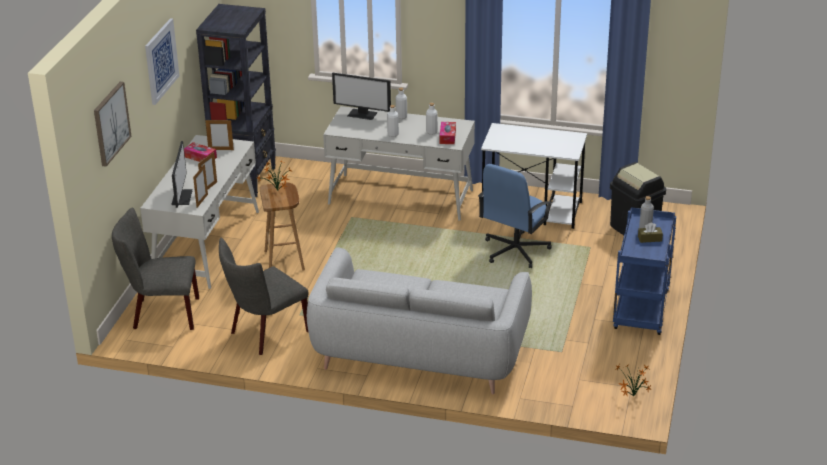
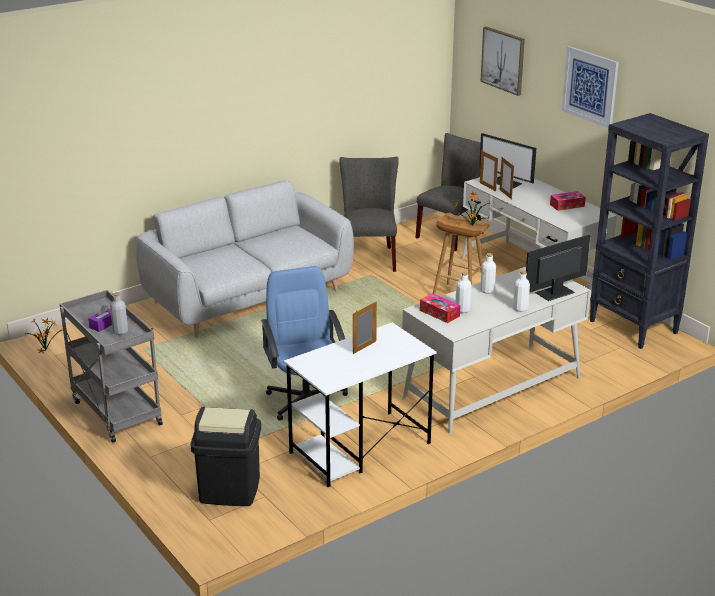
camera: 130 degrees right, 5 degrees down
(221, 149) = (570, 215): picture frame -> picture frame (364, 347)
(641, 312) = (115, 412): blue cart -> grey cart
(649, 239) = (103, 324): brown tissue box -> purple tissue box

